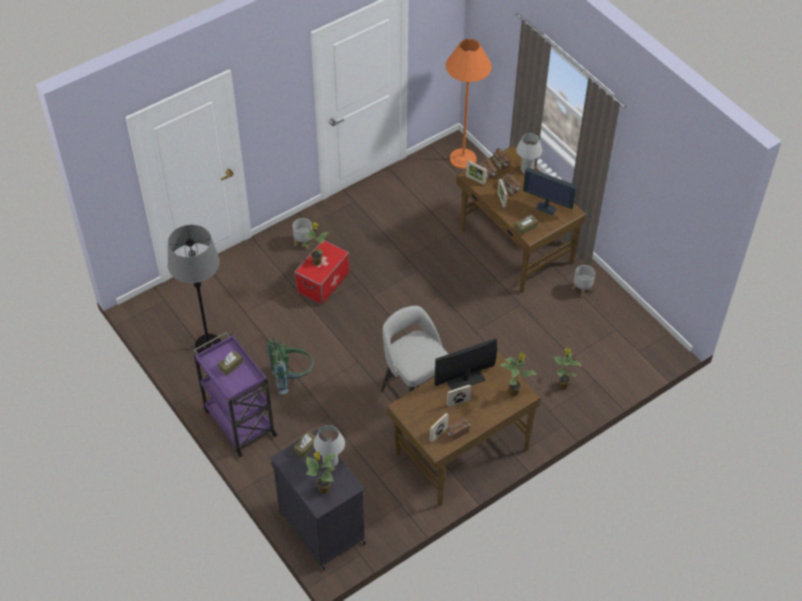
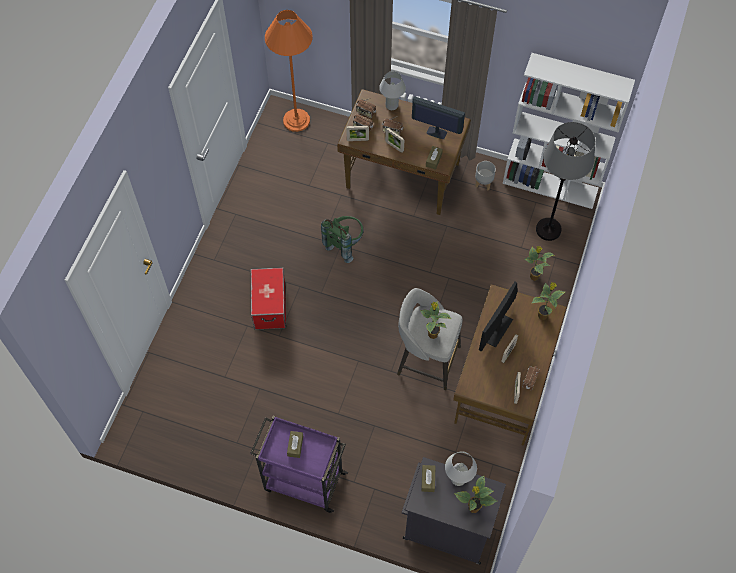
camera: 35 degrees left, 10 degrees up
(208, 345) = (218, 429): grey floor lamp -> grey floor lamp (548, 229)
(292, 377) = (315, 410): green backpack -> green backpack (344, 244)
(303, 242) = (222, 279): grey planter -> none
(317, 261) = (263, 293): potted plant -> potted plant (432, 334)
(546, 208) = (436, 132): monitor -> monitor turned 150 degrees counterclockwise
(642, 324) = (551, 185): none -> white bookcase

